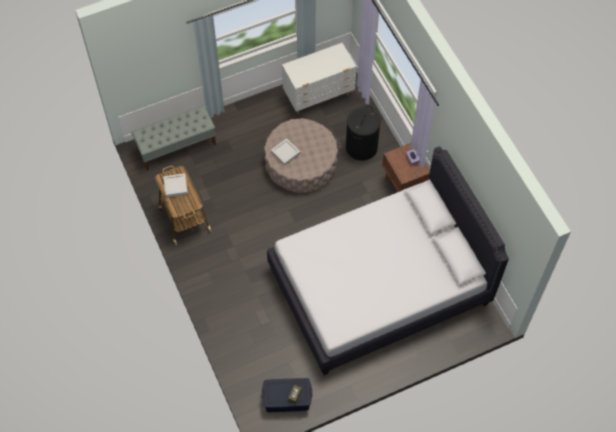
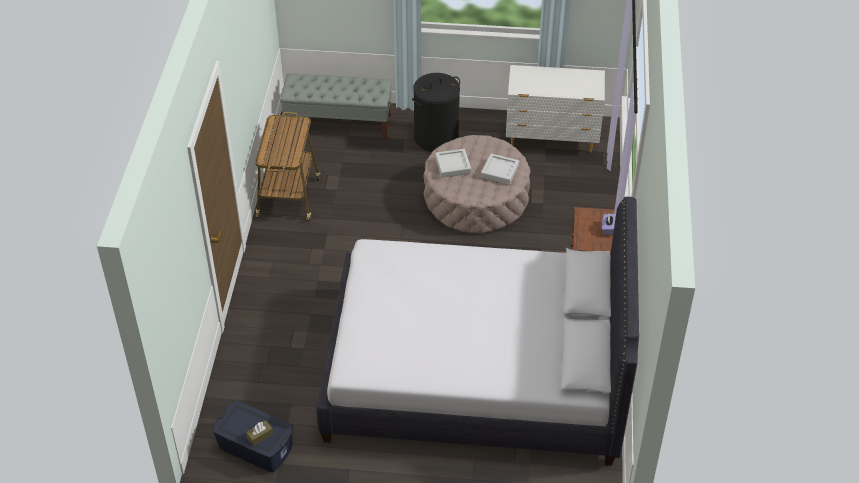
camera: 30 degrees right, 15 degrees down
(175, 186) = (283, 134): grey tray -> grey tray (499, 171)
(361, 147) = (567, 212): black laundry basket -> black laundry basket (436, 137)

